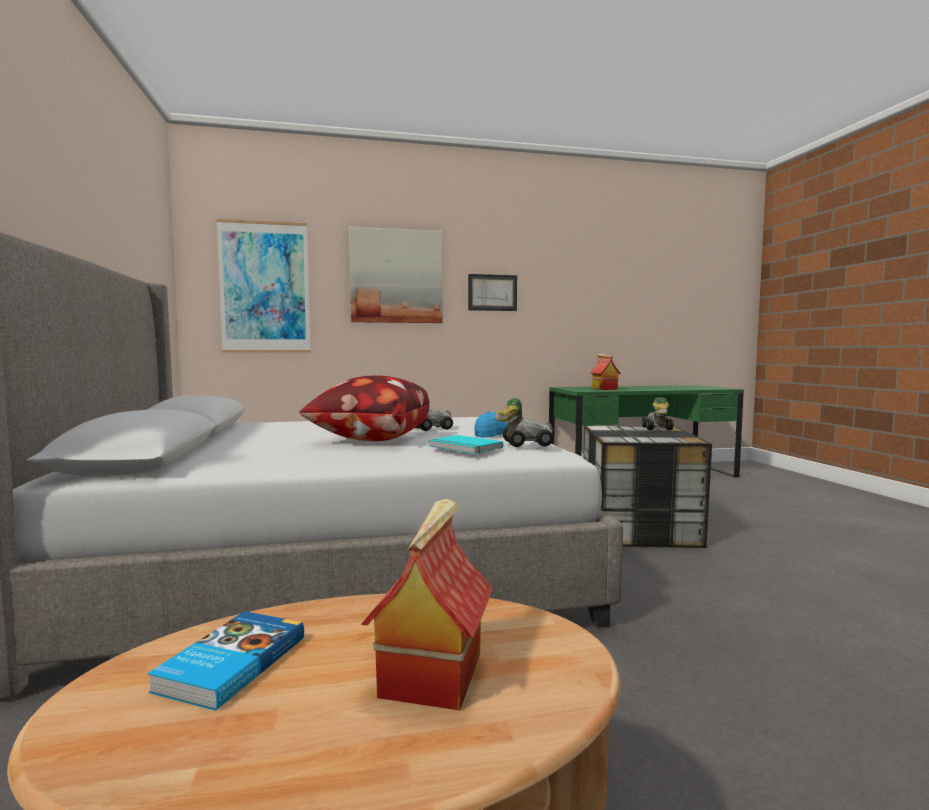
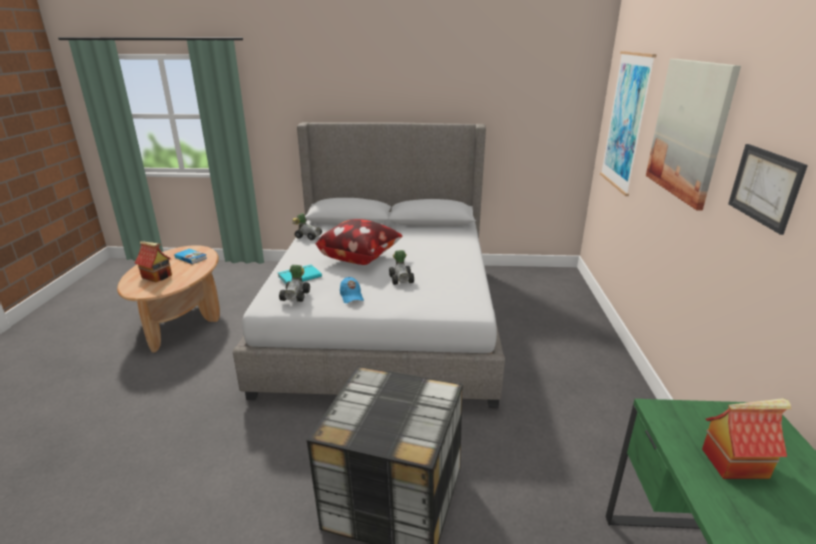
camera: 105 degrees right, 20 degrees up
(656, 429) = (409, 432): toy car -> toy car (307, 236)

